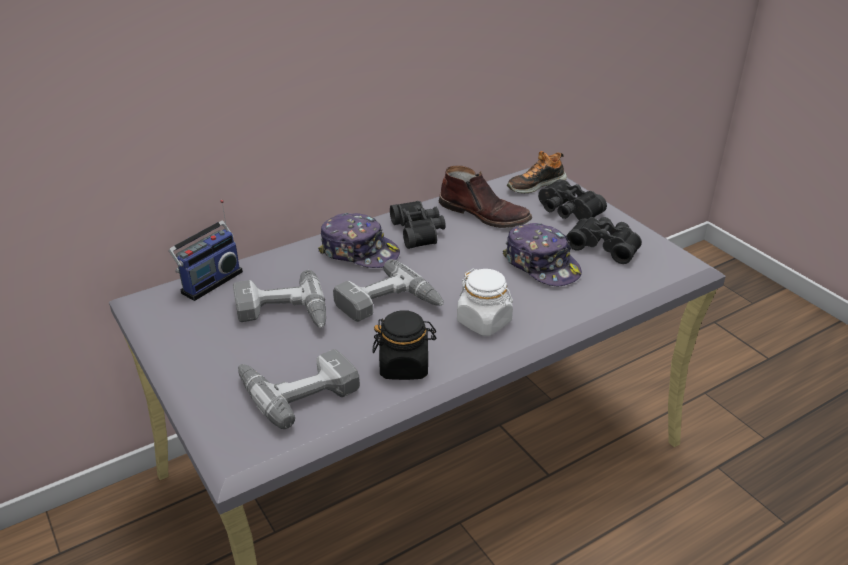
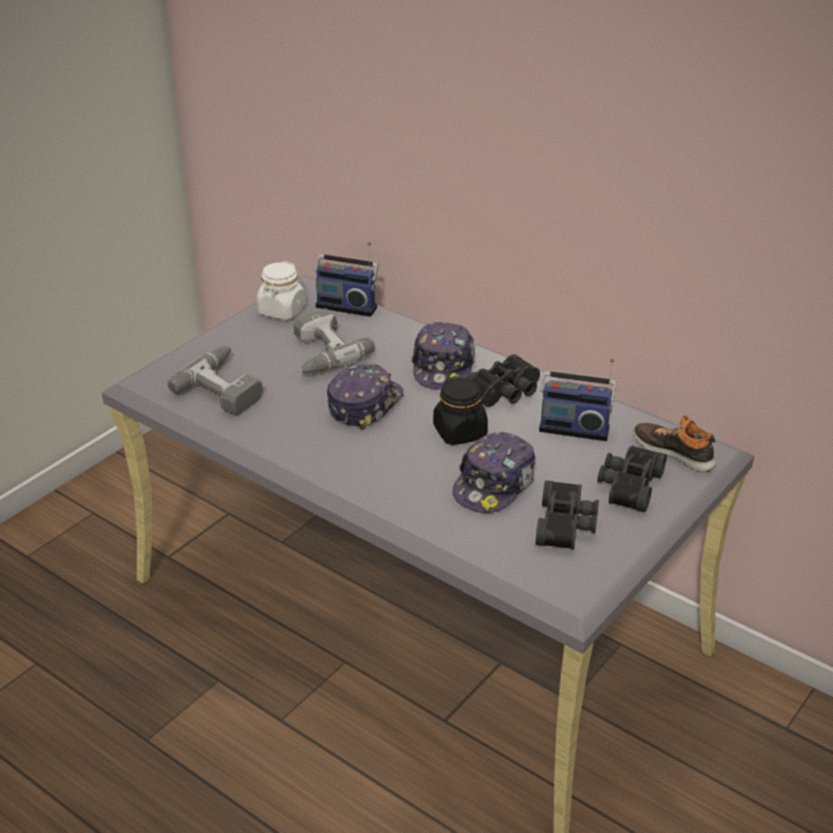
camera: 70 degrees right, 0 degrees up
(389, 305) = (364, 404): power drill -> cap
(404, 366) = (279, 433): black jar -> black jar (460, 432)
(484, 322) = (368, 464): white jar -> white jar (281, 311)
(485, 214) = (574, 428): brown boot -> radio

